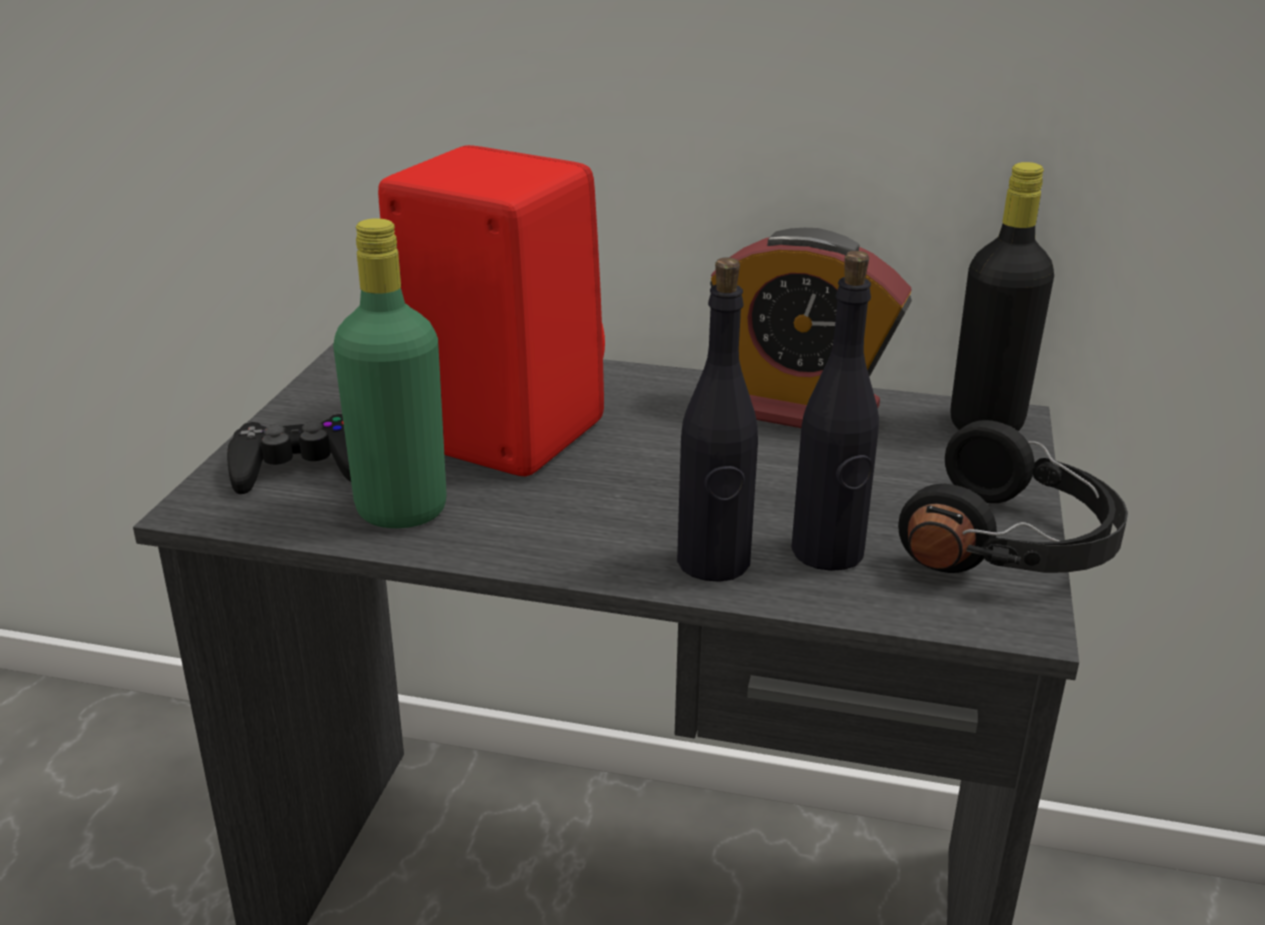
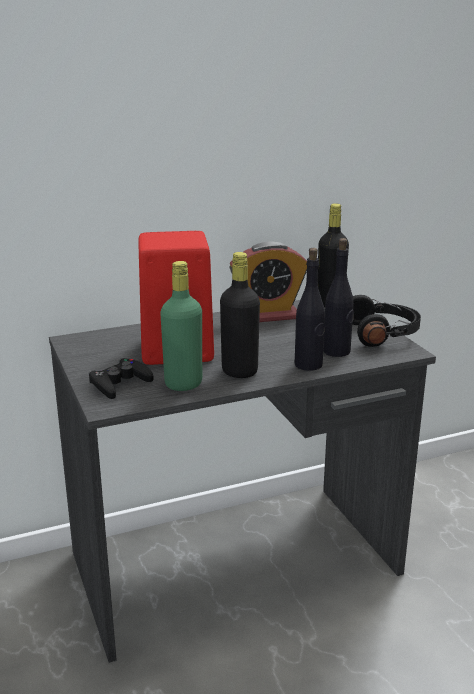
camera: 35 degrees left, 5 degrees down
(546, 523) = (239, 371): none -> black bottle

